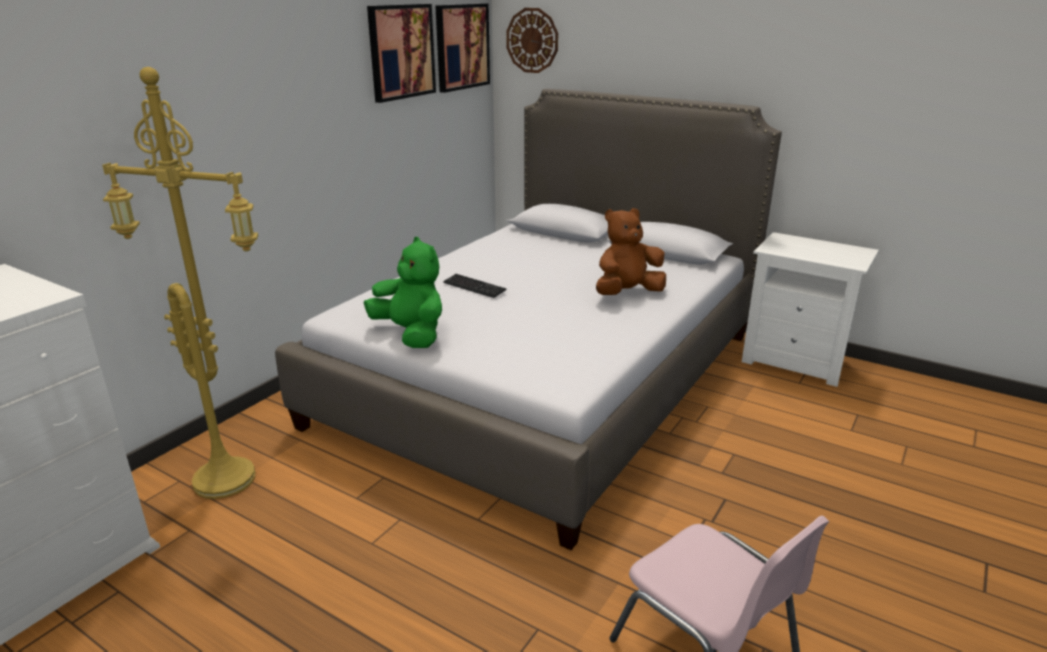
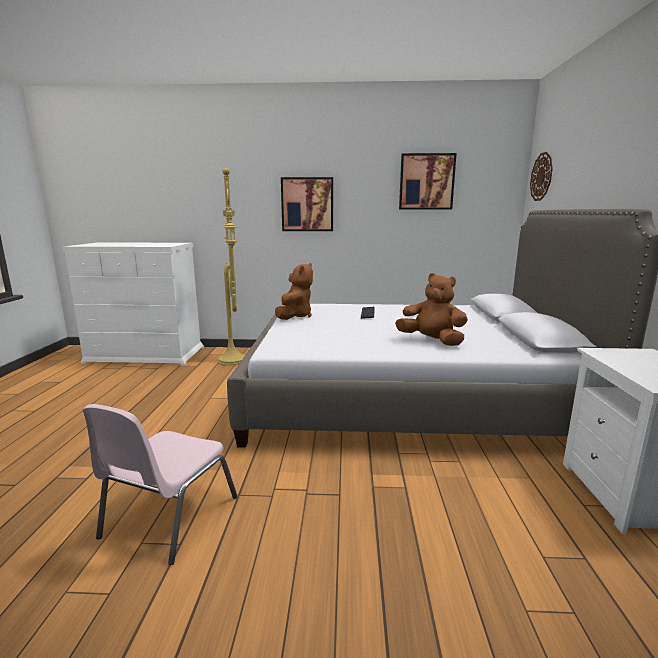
camera: 60 degrees right, 10 degrees down
(411, 334) = (295, 316): green plush toy -> brown plush toy
(462, 47) = (488, 183): picture -> picture (307, 204)

